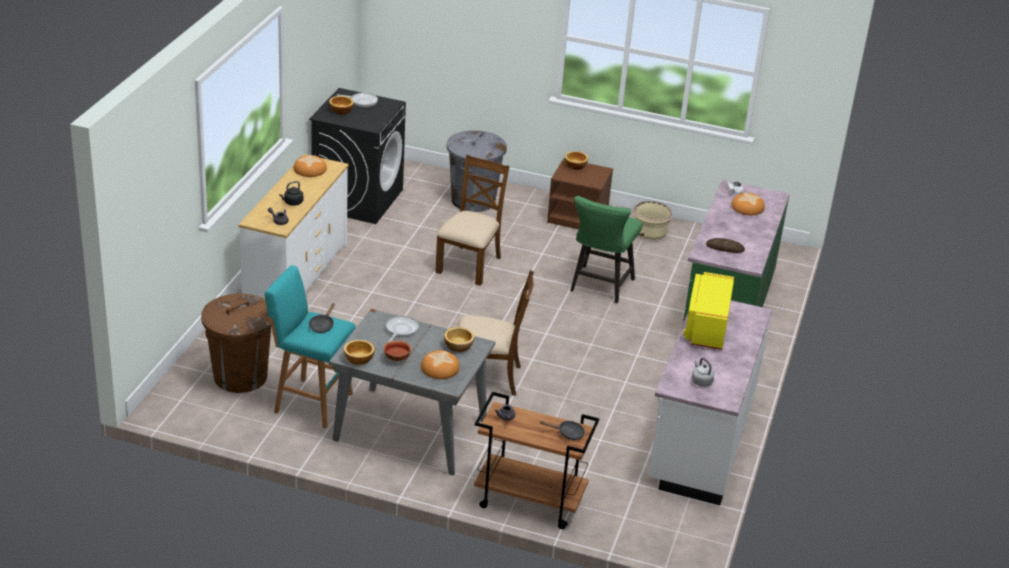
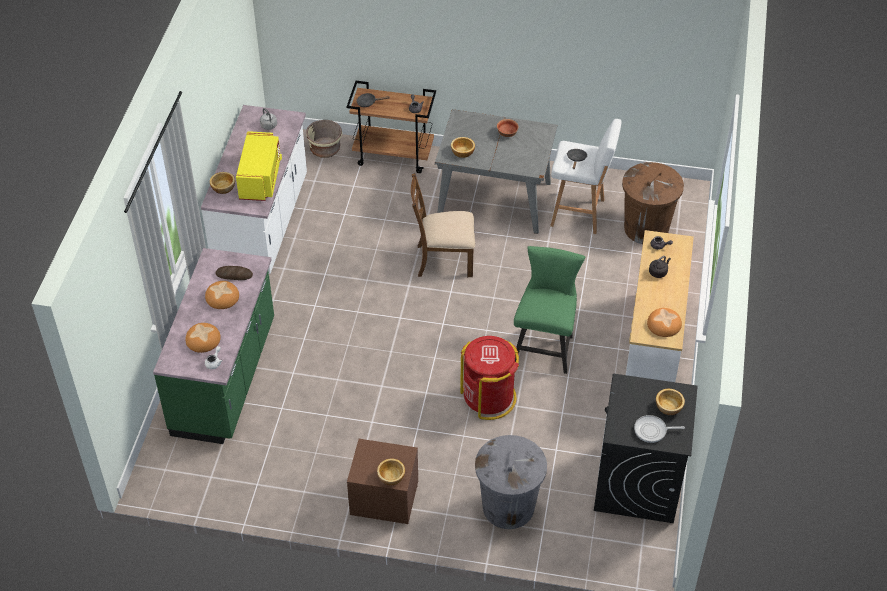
camera: 175 degrees right, 15 degrees up
(311, 402) = (580, 213): turquoise stool -> white stool
(358, 359) = (536, 129): bowl -> bowl (223, 187)
(401, 330) = (512, 160): frying pan -> none
(439, 368) = (472, 131): bread -> bread (222, 297)
(470, 264) = (489, 397): brown chair -> red trash can
(599, 287) = (353, 388): green chair -> green chair (545, 346)
(650, 233) = (300, 486): beige planter -> beige planter (325, 149)

